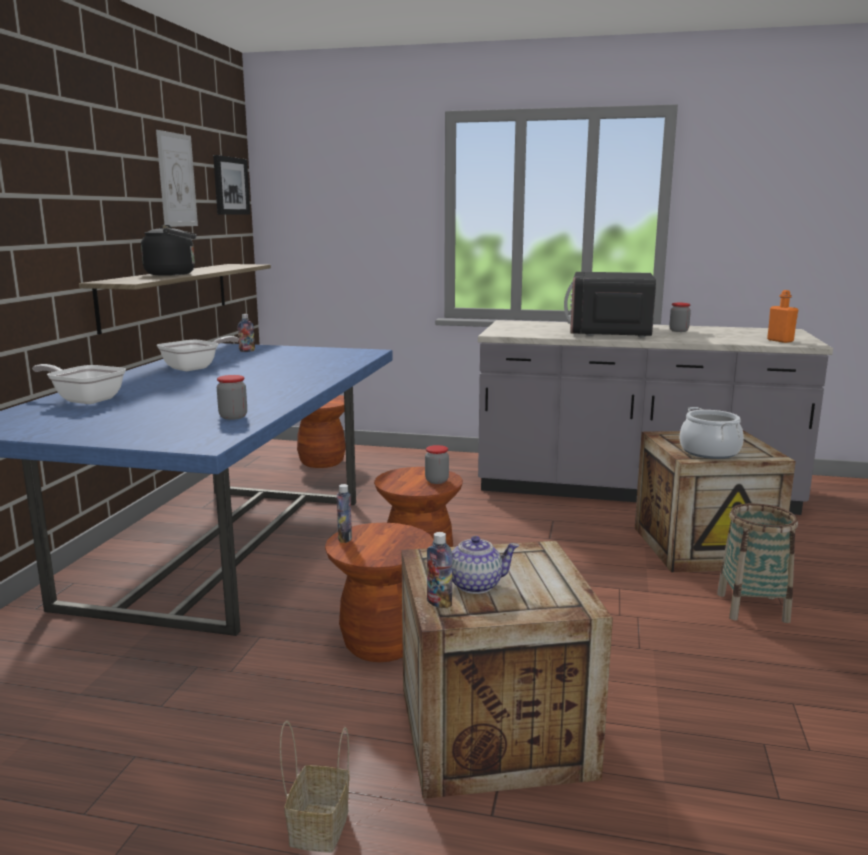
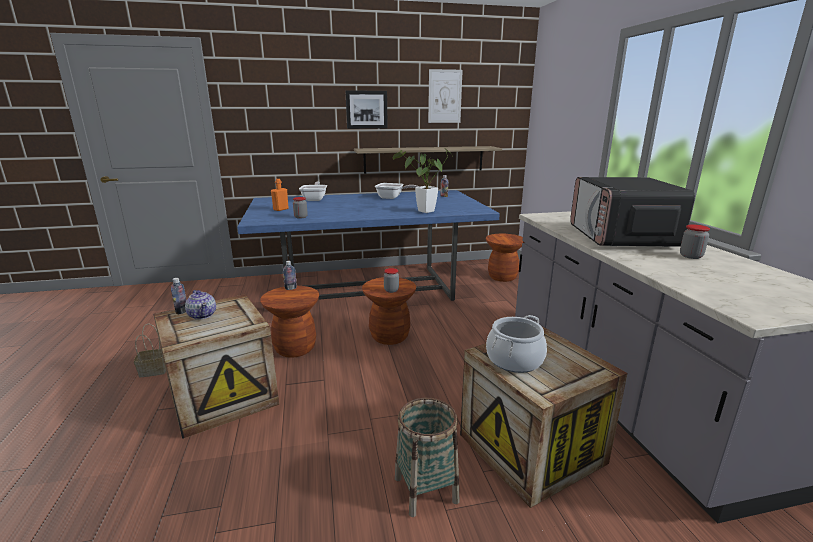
camera: 65 degrees right, 5 degrees up
(174, 274) = (410, 148): black kettle -> none
(230, 186) = (503, 98): picture -> picture (366, 109)
(329, 368) = (423, 212): none -> potted plant
(610, 331) = (620, 237): microwave -> microwave turned 75 degrees counterclockwise
(780, 341) = (737, 299): orange bottle -> orange bottle (281, 209)

